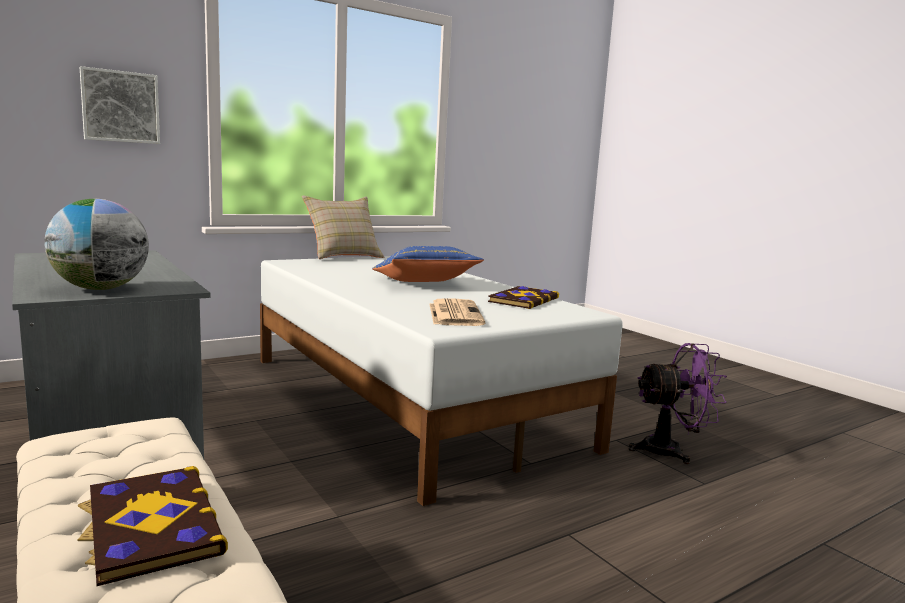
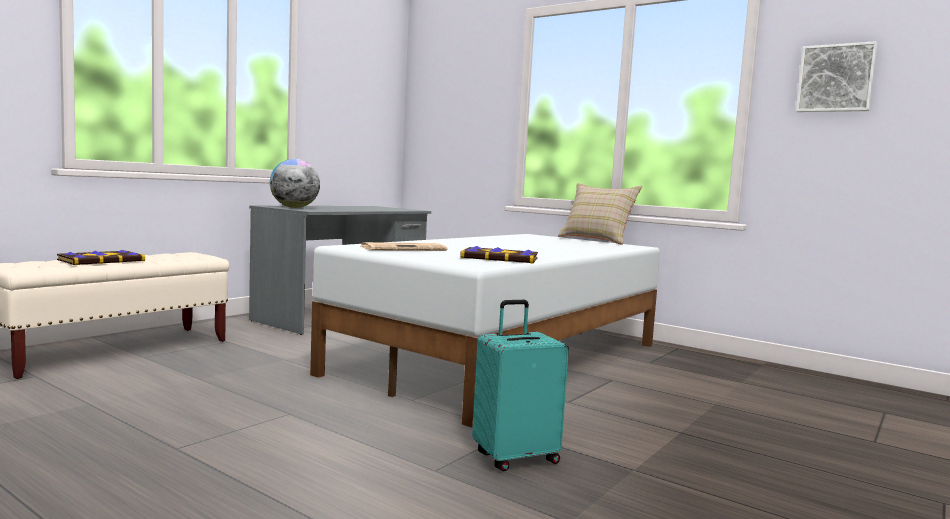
camera: 70 degrees right, 5 degrees down
(120, 107) = (471, 120): picture -> picture (836, 78)
(425, 283) = (517, 247): blue pillow -> none
(671, 450) = (515, 457): purple fan -> turquoise suitcase

